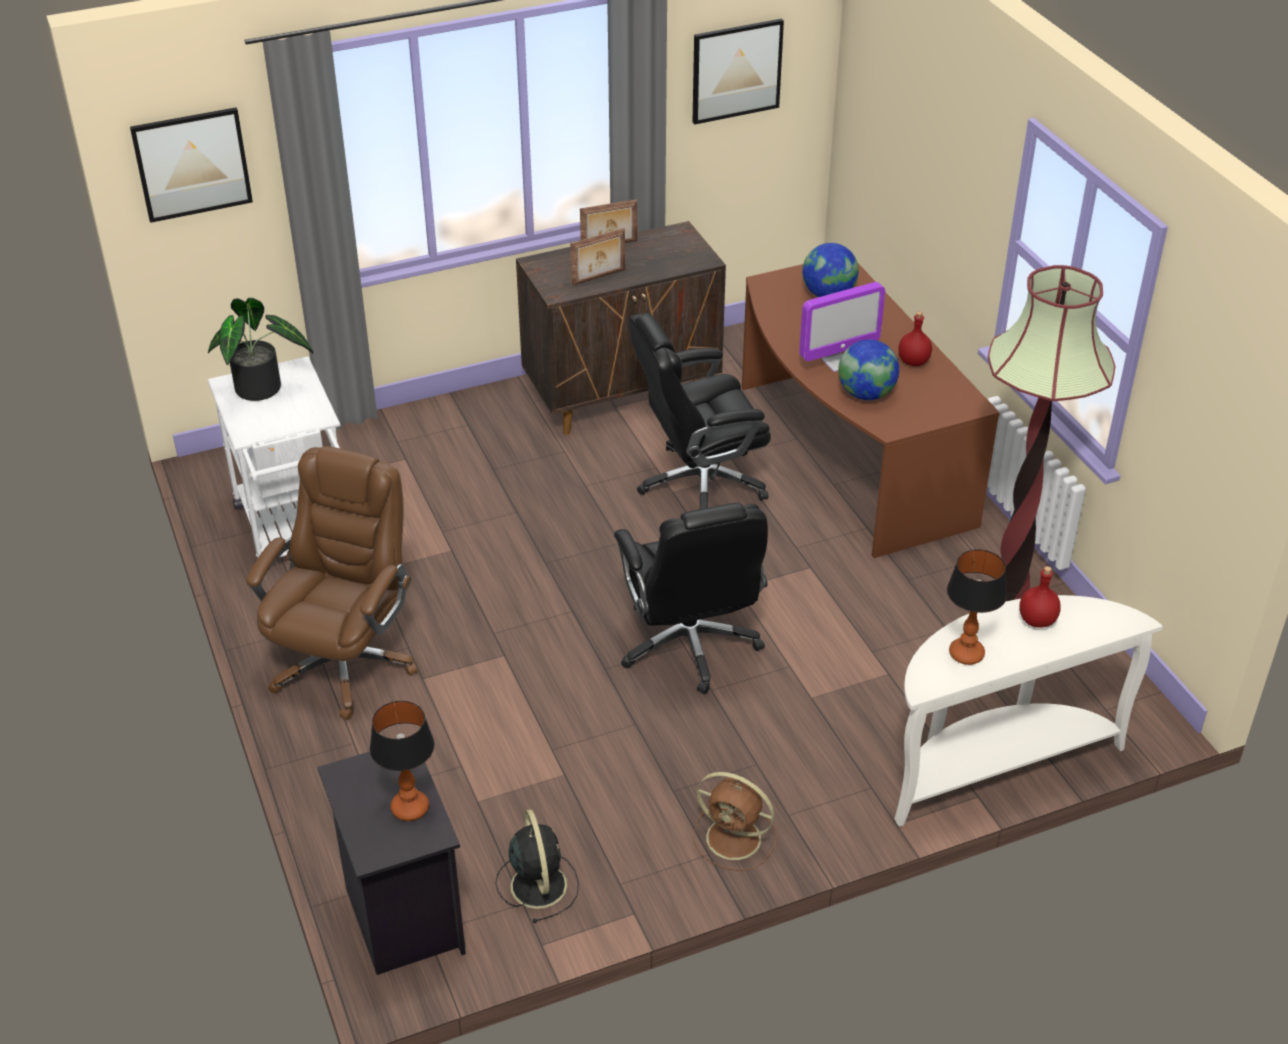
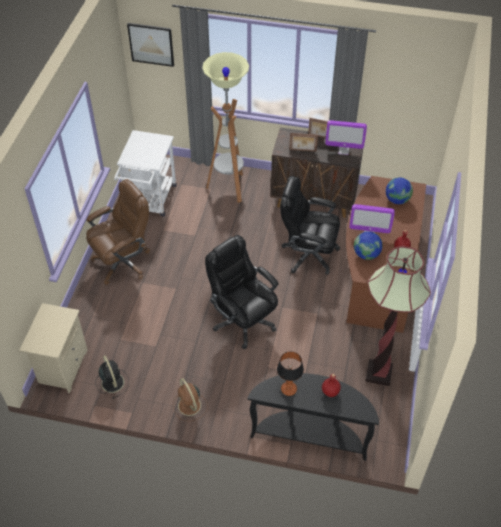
camera: 35 degrees right, 10 degrees up
(262, 390) = (145, 143): potted plant -> none
(402, 916) = (62, 367): black nightstand -> beige nightstand
(409, 808) = (54, 335): table lamp -> none
(439, 442) = (229, 187): none -> floor lamp
(538, 883) = (112, 382): black fan -> black fan turned 45 degrees counterclockwise
(672, 250) = (343, 151): none -> monitor
(690, 645) = (243, 320): black office chair -> black office chair turned 120 degrees clockwise
(736, 70) = (404, 82): picture -> none
(994, 763) = (310, 435): white console table -> black console table

